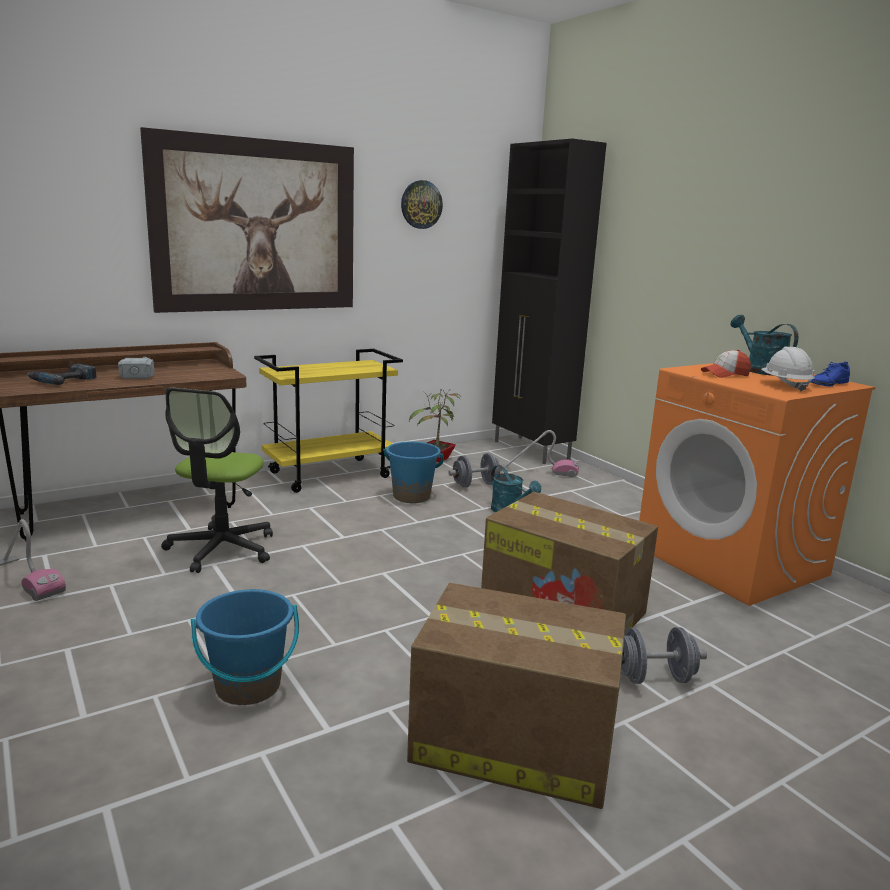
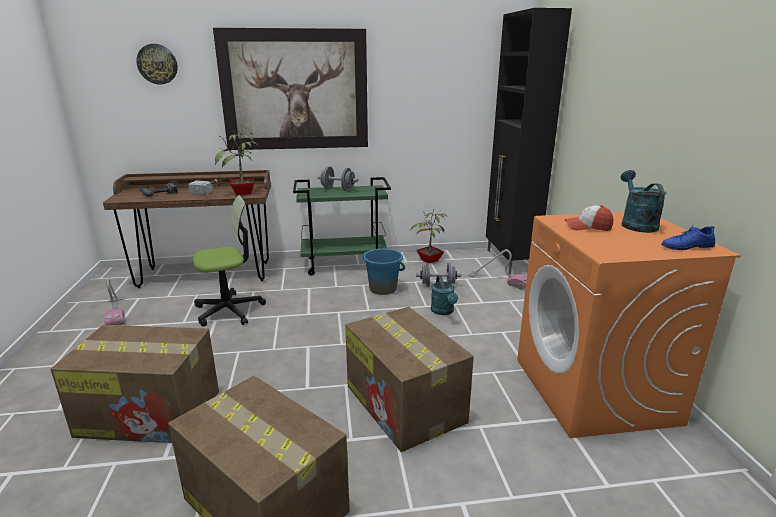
camera: 25 degrees right, 5 degrees up
(207, 374) = (243, 193): none -> potted plant
(221, 549) = (229, 310): office chair -> office chair turned 150 degrees counterclockwise
(248, 687) = (152, 413): blue bucket -> cardboard box
(330, 474) = (345, 264): yellow cart -> green cart
(421, 204) = (424, 68): wall clock -> wall clock (157, 64)
(653, 678) = (419, 484): grey dumbbell -> grey dumbbell (338, 190)
(785, 385) = (630, 245): white hard hat -> none

